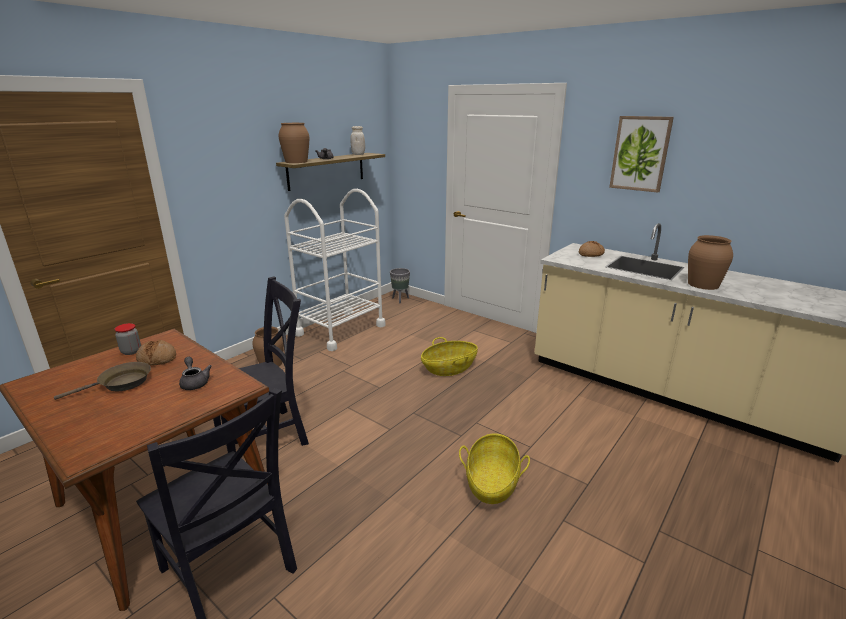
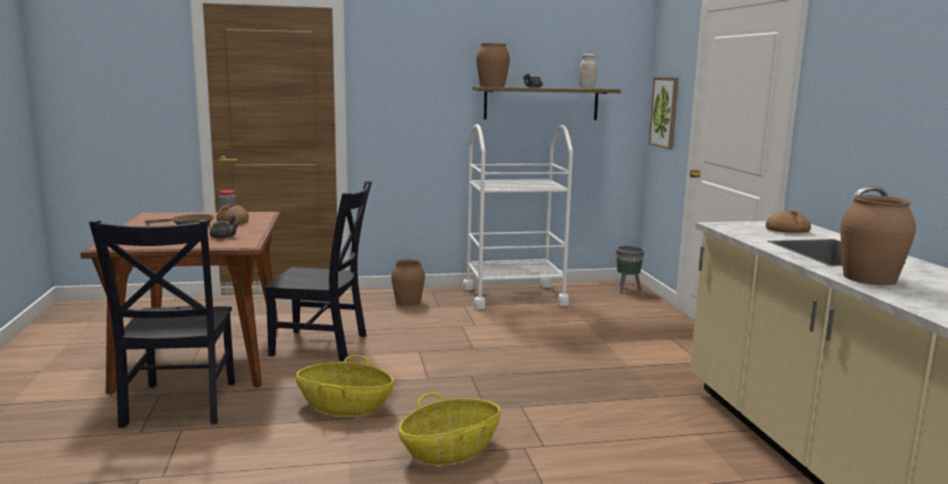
camera: 40 degrees right, 10 degrees down
(449, 368) = (574, 358): basket -> basket (344, 406)
(640, 153) = (882, 79): picture -> picture (664, 112)

